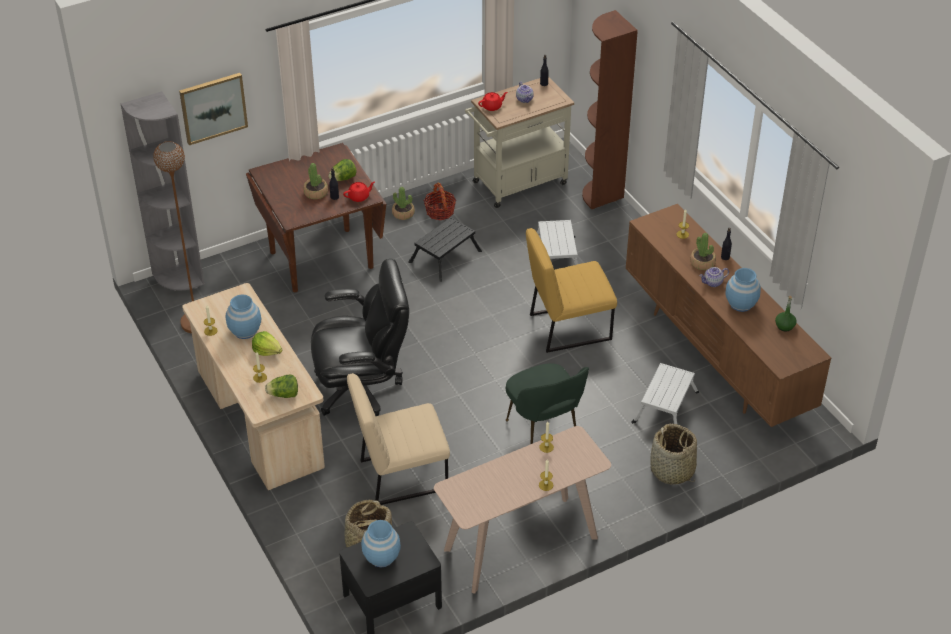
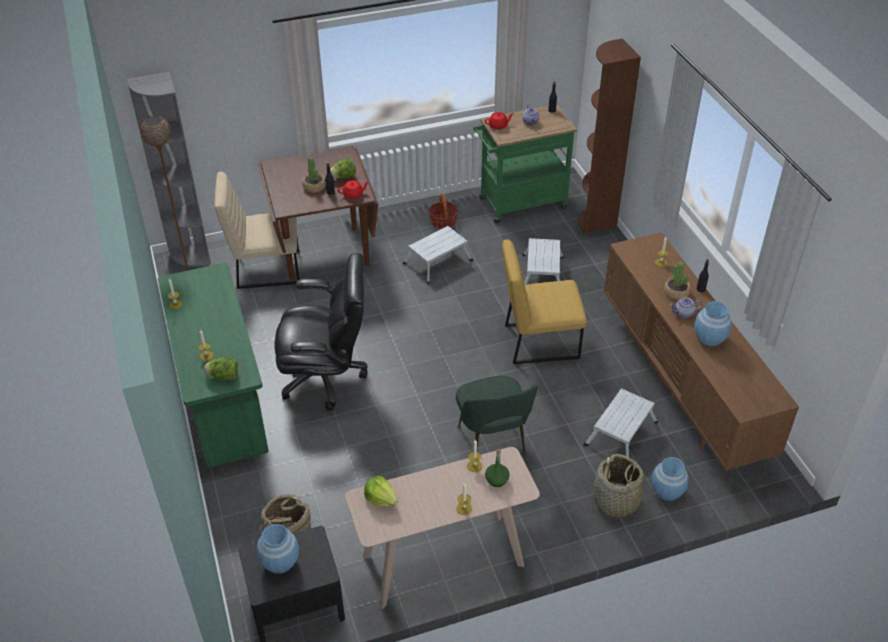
camera: 10 degrees right, 0 degrees up
(213, 107) = (223, 95): picture -> none
(245, 331) = (208, 308): blue vase -> blue vase (666, 491)
(259, 420) = (222, 397): beige desk -> green desk
(267, 350) = (222, 330): lettuce -> lettuce (381, 498)
(401, 475) = (341, 469): beige chair -> beige chair (266, 269)
(403, 213) = (409, 219): potted plant -> none
(444, 257) = (437, 262): black step ladder -> white step ladder
(517, 184) = (520, 204): beige cart -> green cart
(785, 326) = (753, 367): green bottle -> green bottle (497, 480)

